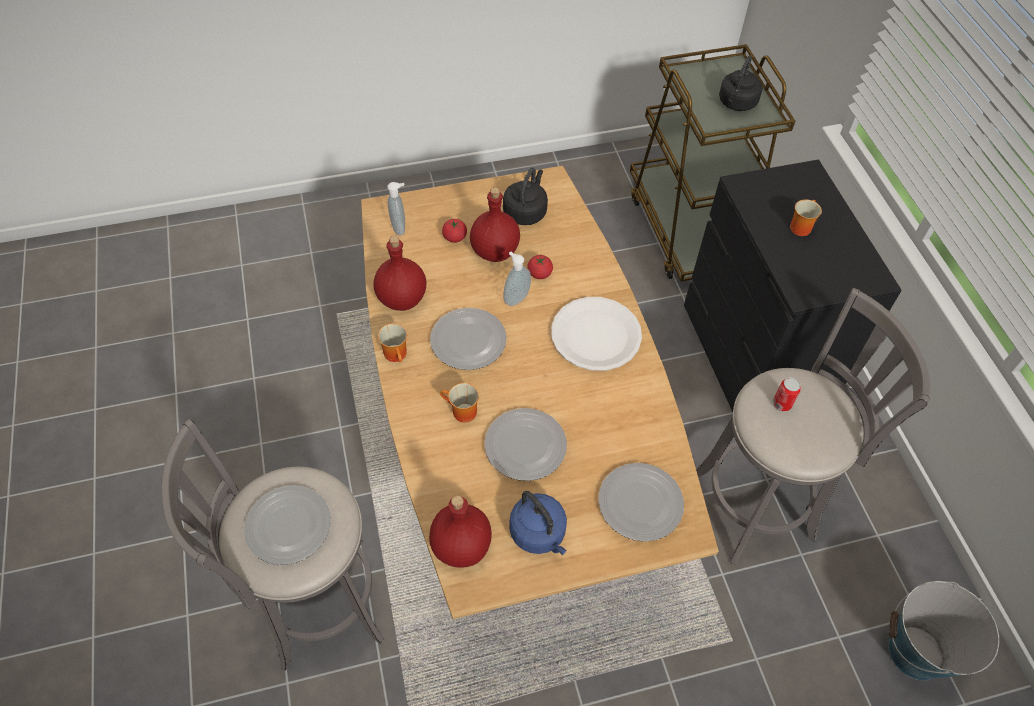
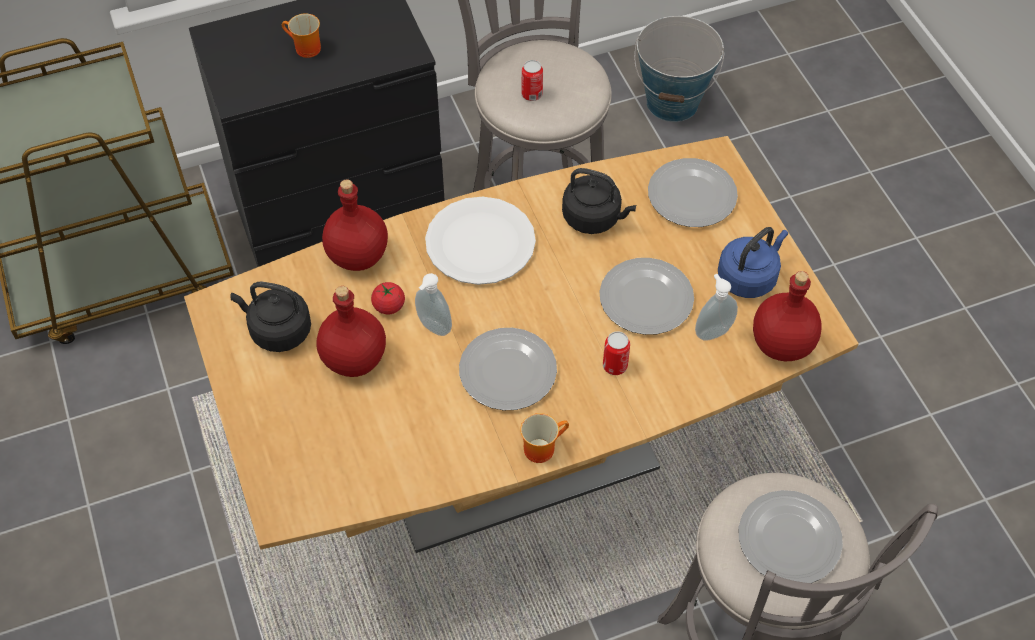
camera: 95 degrees left, 0 degrees up
(400, 227) = (316, 481): soap dispenser -> soap dispenser (712, 331)
(402, 298) = (448, 456): red bottle -> red bottle (357, 255)
(454, 237) = (331, 409): tomato -> none
(461, 412) = (615, 366): mug -> can
(736, 104) = (72, 104): black kettle -> black kettle (594, 218)

